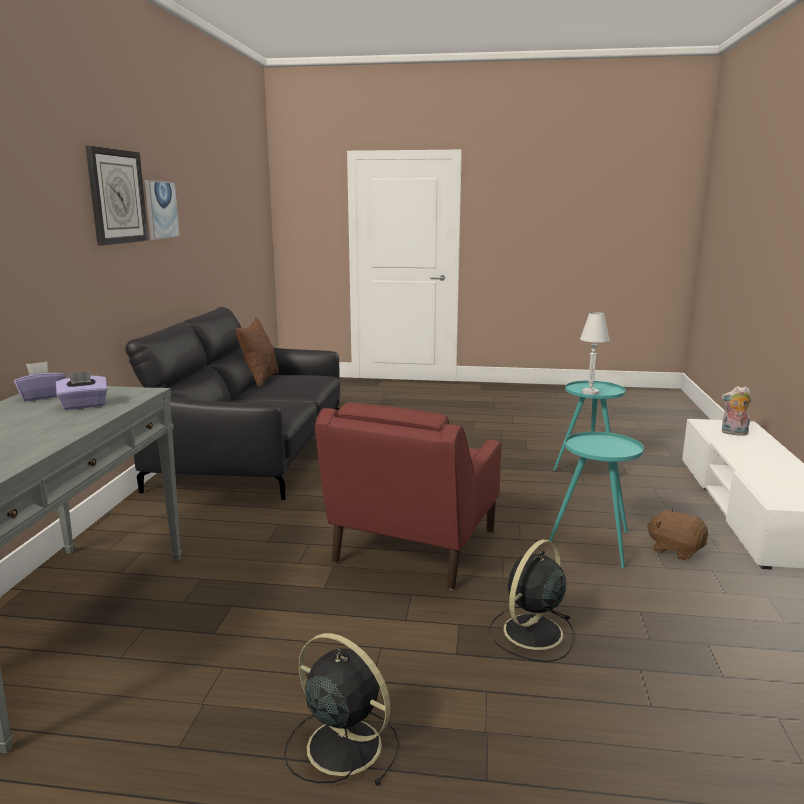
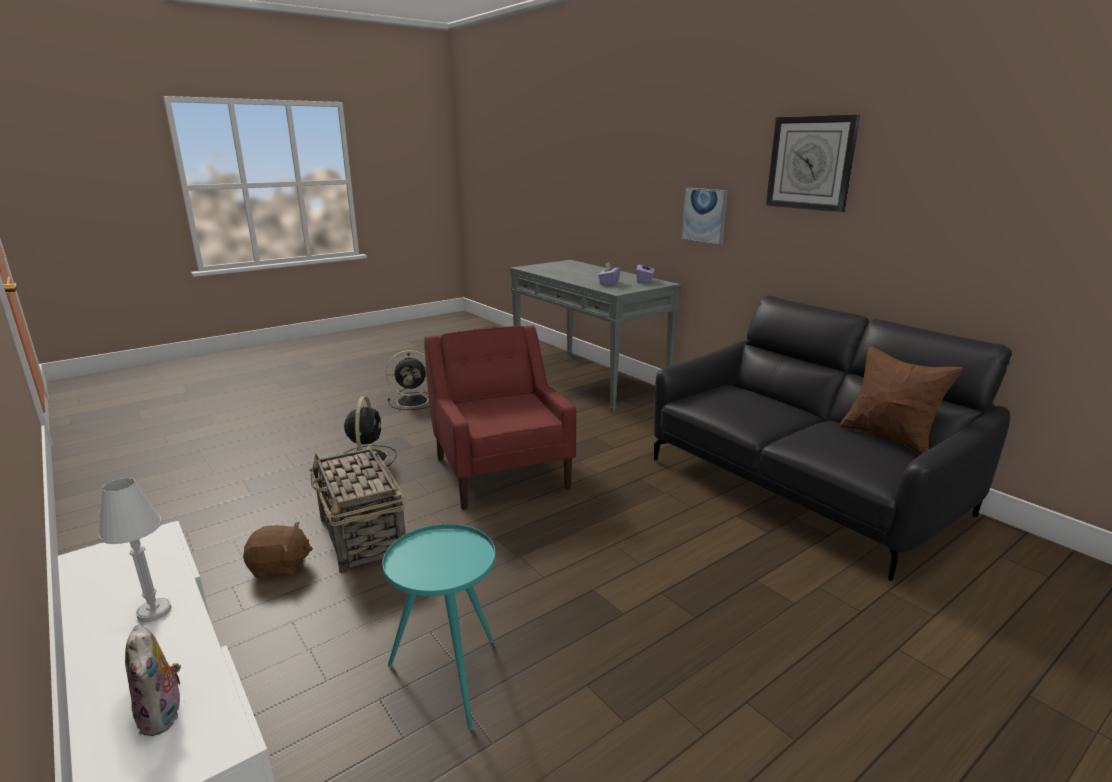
camera: 135 degrees right, 5 degrees up
(161, 209) = (897, 181): picture -> picture (704, 215)
(590, 392) = (440, 545): white table lamp -> white table lamp (154, 612)
(595, 545) = (362, 537): turquoise side table -> basket
(733, 433) = (164, 715): plush toy -> plush toy turned 90 degrees clockwise

